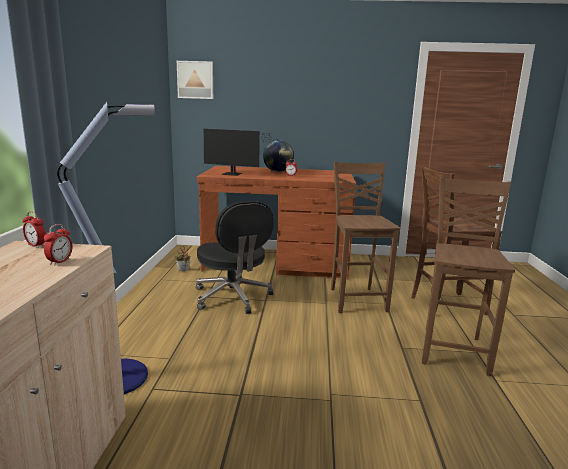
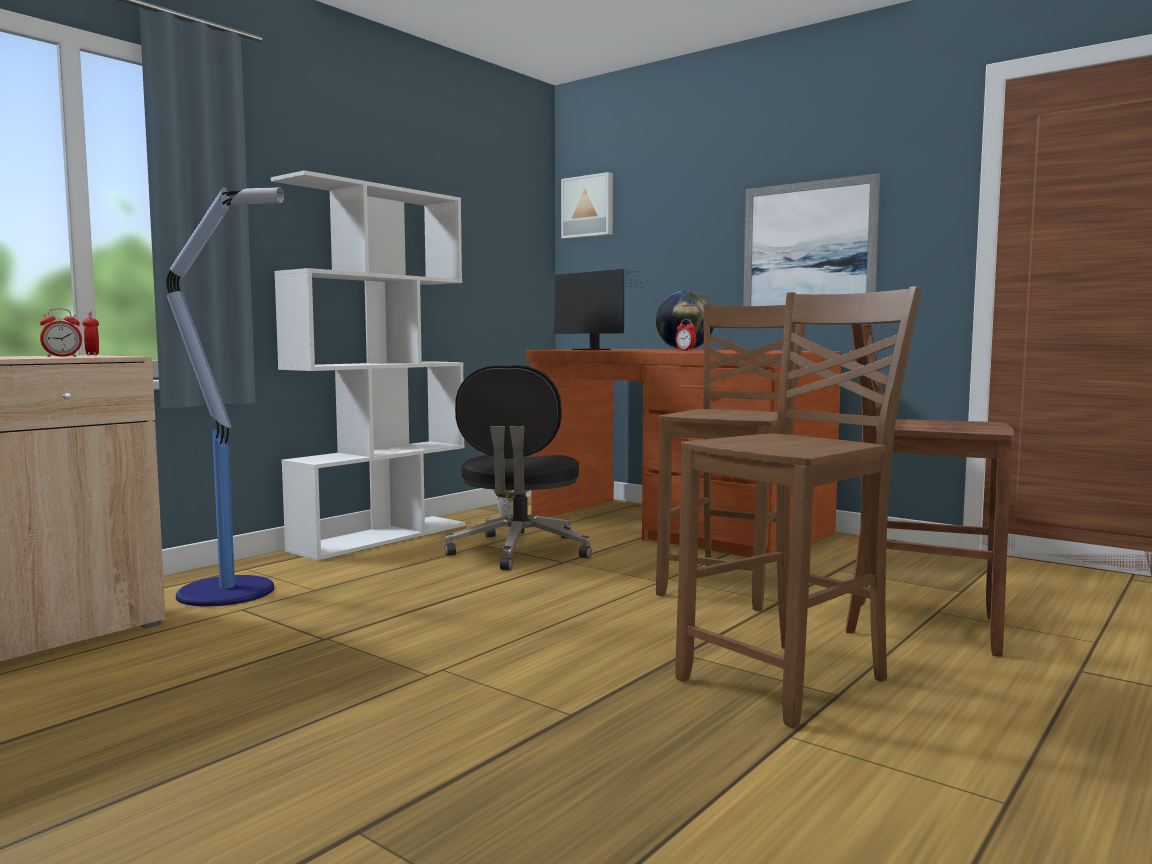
camera: 35 degrees right, 10 degrees down
(136, 303) = (381, 537): none -> white bookcase
(332, 121) = (808, 253): none -> picture

